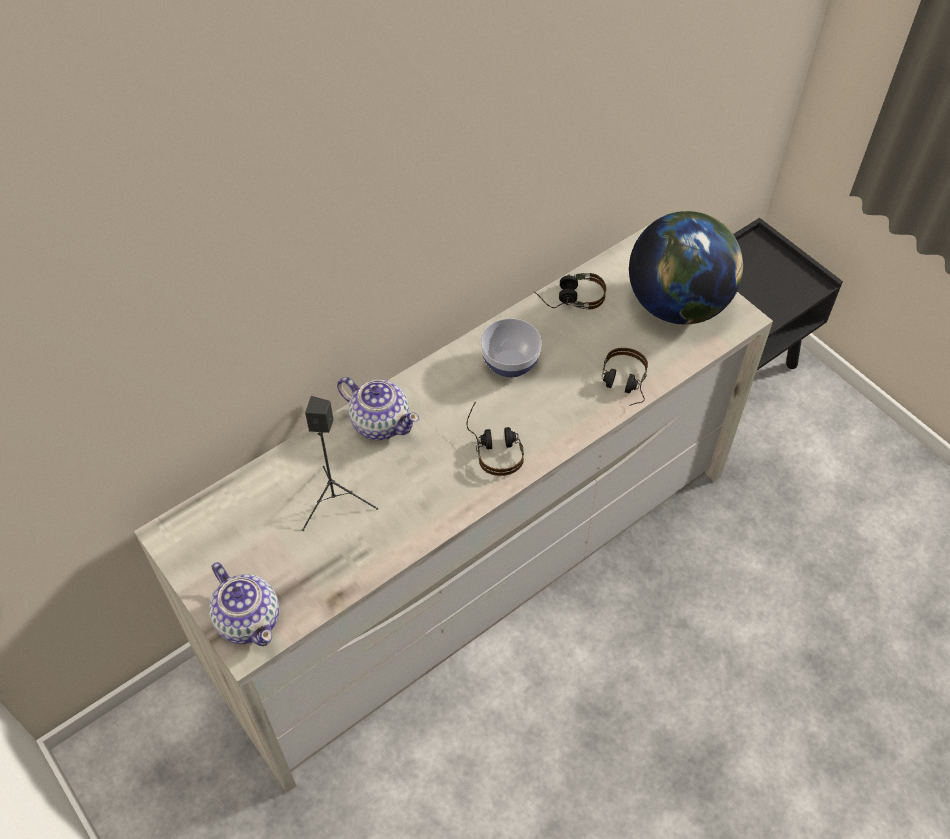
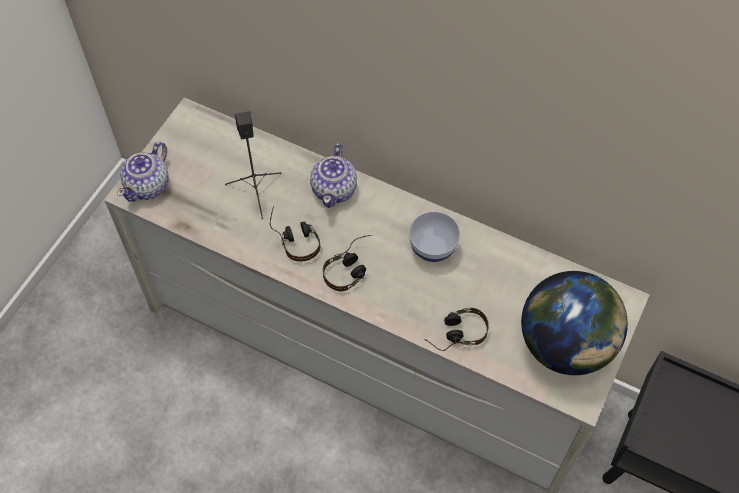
camera: 65 degrees right, 5 degrees up
(569, 298) = (523, 263): headphones -> headphones (295, 237)

